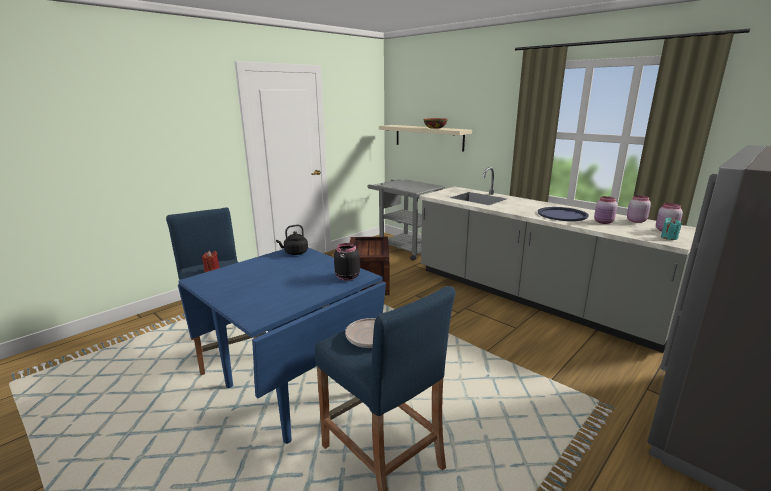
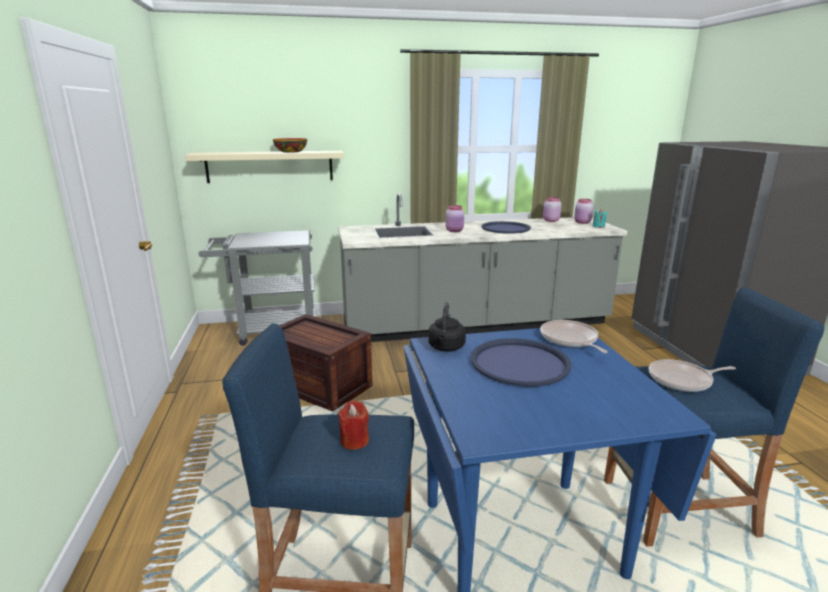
camera: 55 degrees left, 0 degrees up
(292, 271) = (520, 363): none -> blue tray
(346, 277) = (570, 340): black jar -> frying pan
(603, 222) = (542, 226): pink jar -> pink jar (455, 231)

